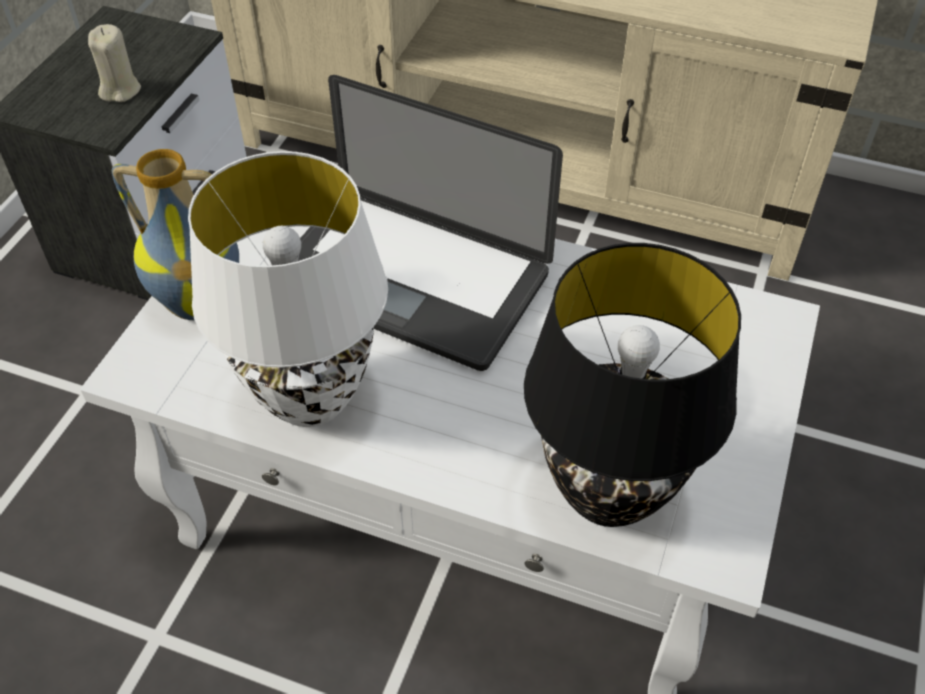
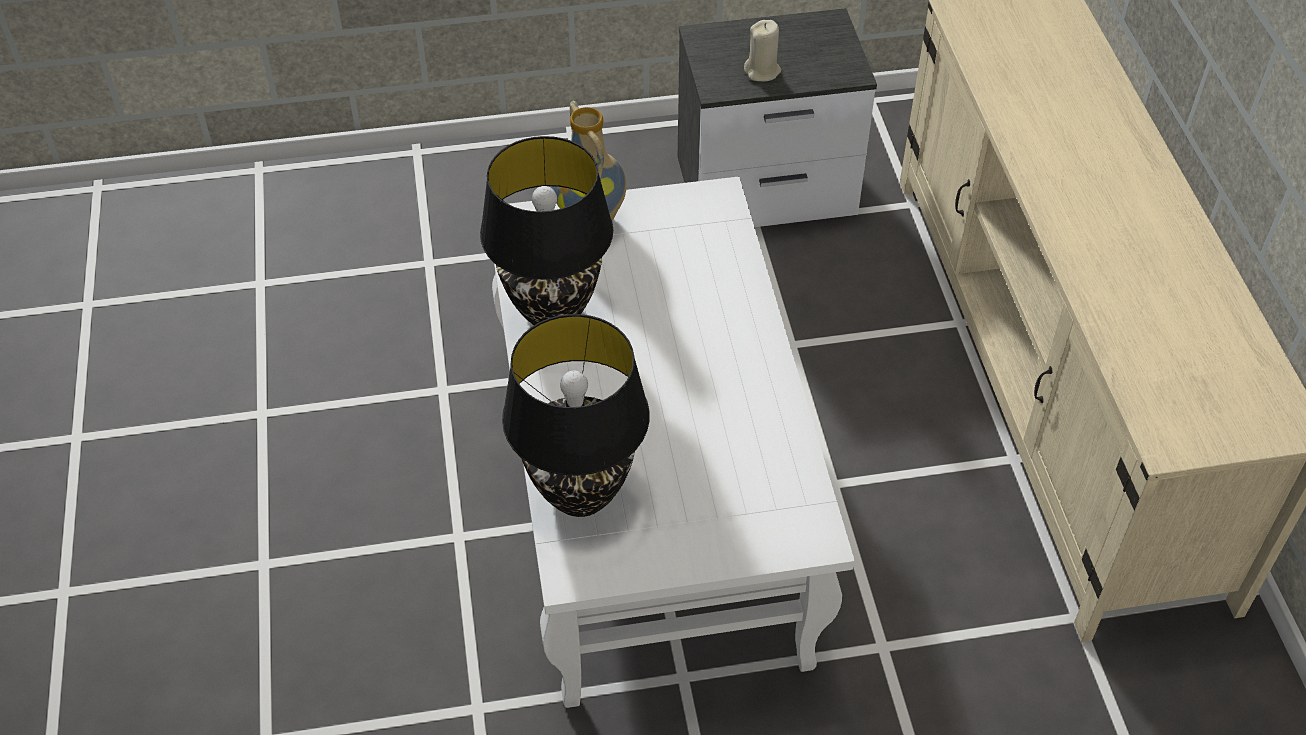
camera: 60 degrees right, 0 degrees up
(310, 397) = (554, 312): white table lamp -> black table lamp
(410, 280) = (691, 312): laptop -> none

